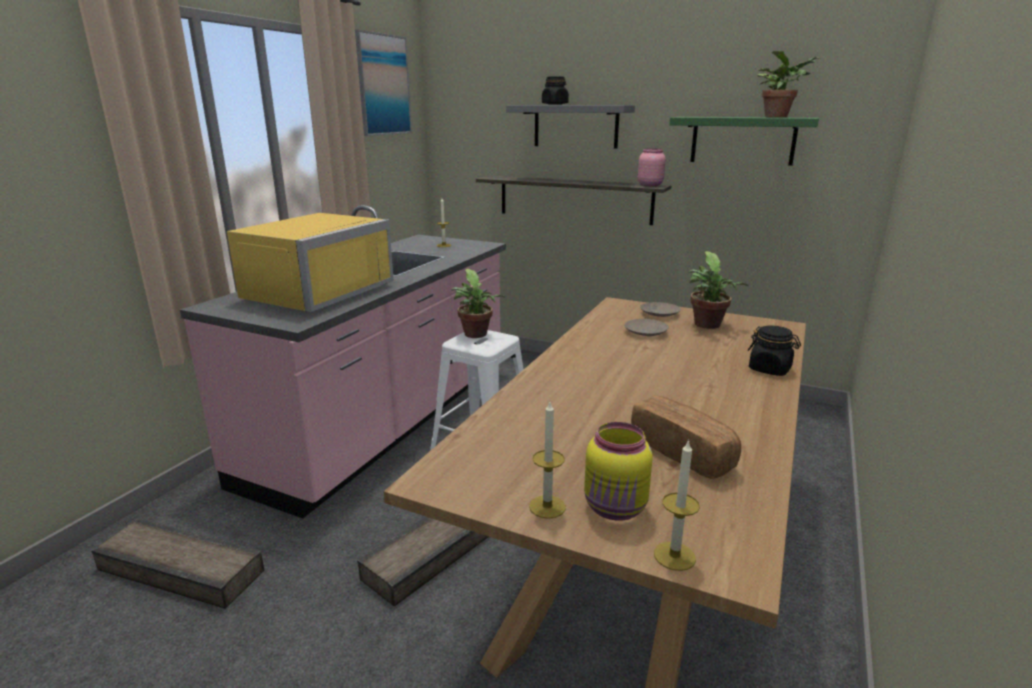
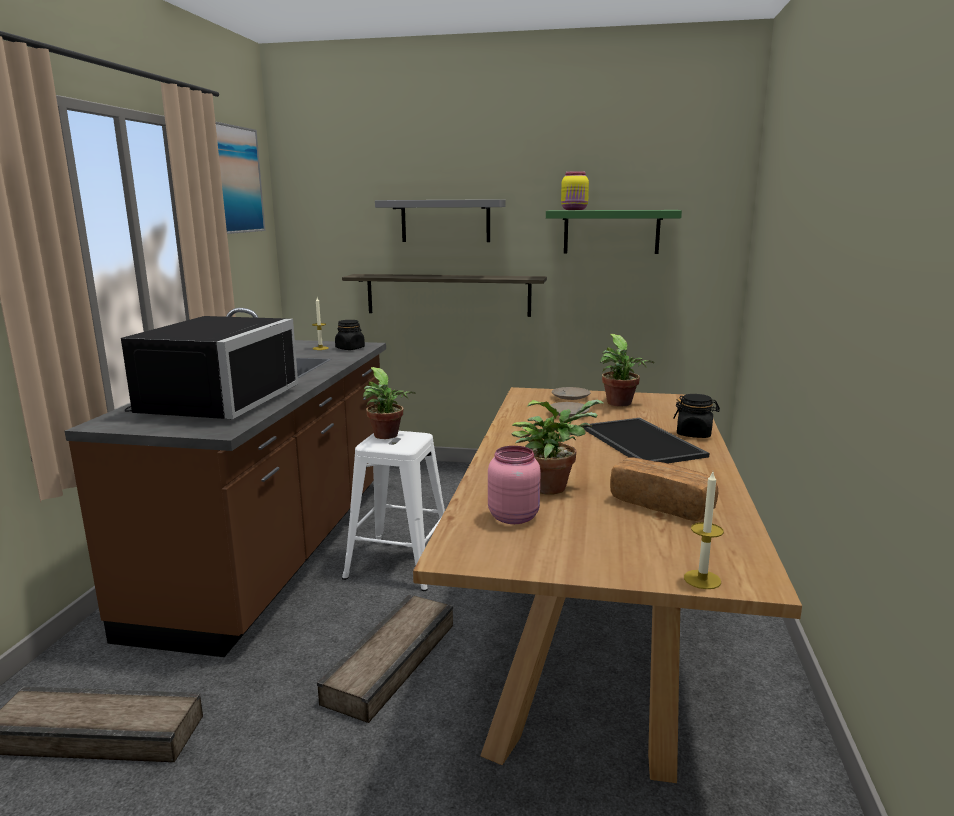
camera: 15 degrees left, 5 degrees down
(312, 291) = (211, 401): yellow microwave -> black microwave
(387, 422) = (279, 547): pink counter -> brown counter
(547, 507) = (574, 560): candle -> none
(555, 104) = (425, 199): black jar -> black jar (350, 348)
(616, 509) = (633, 553): yellow jar -> yellow jar (574, 210)
(650, 185) = (527, 277): pink jar -> pink jar (514, 516)
(707, 373) = (644, 442): none -> tray
(778, 117) = (644, 209): potted plant -> potted plant (552, 486)

